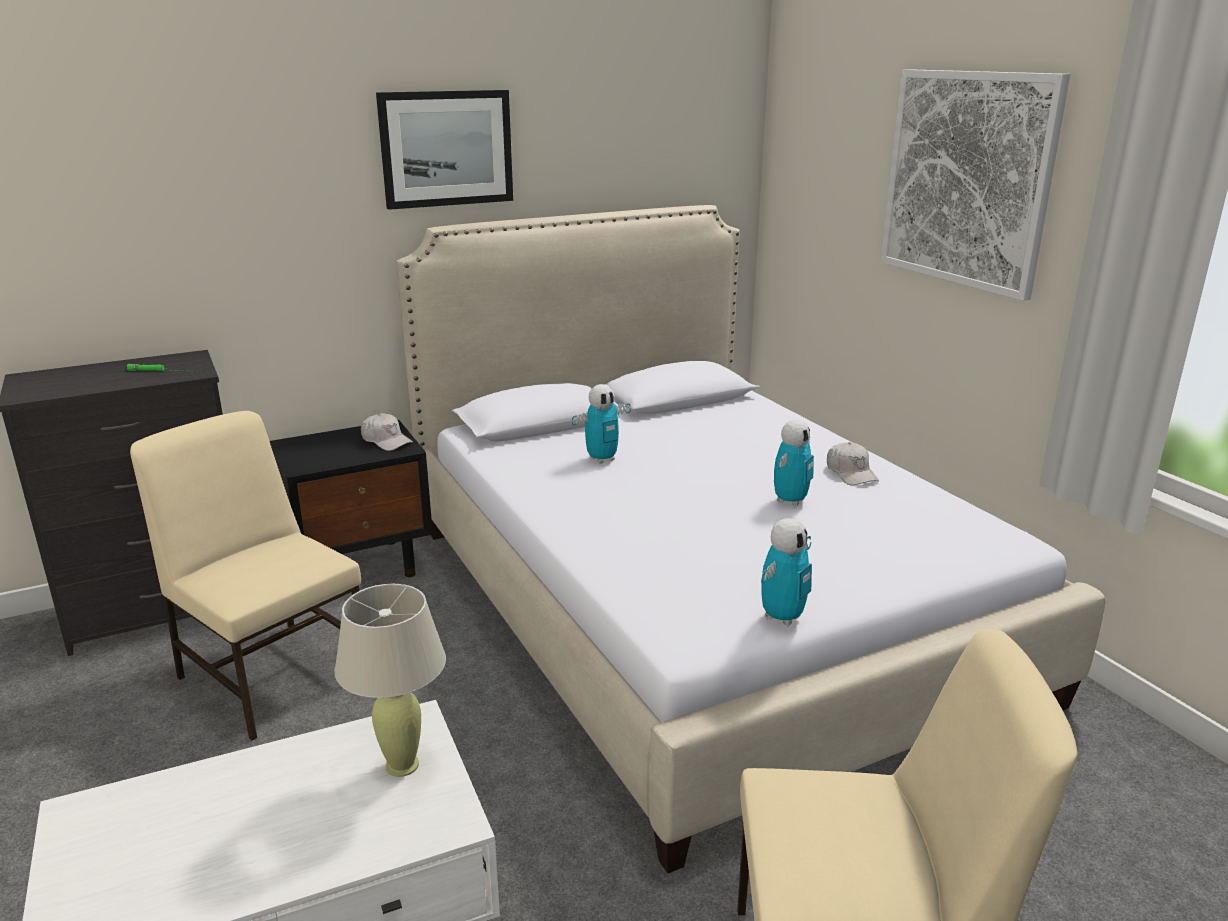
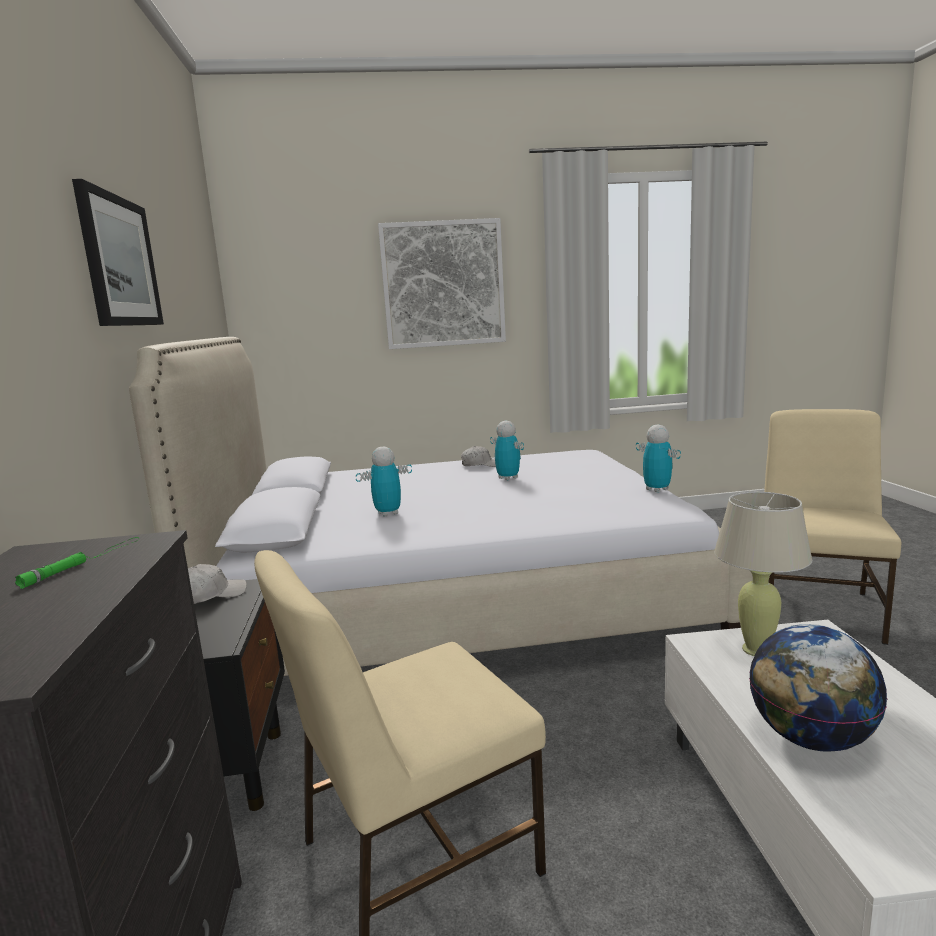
camera: 70 degrees left, 10 degrees down
(228, 789) = (810, 738): none -> globe
(602, 459) = (388, 513): toy robot -> toy robot turned 105 degrees counterclockwise

